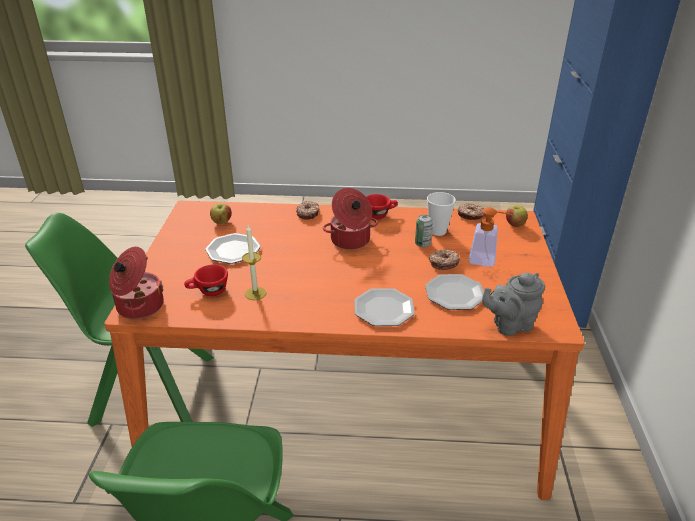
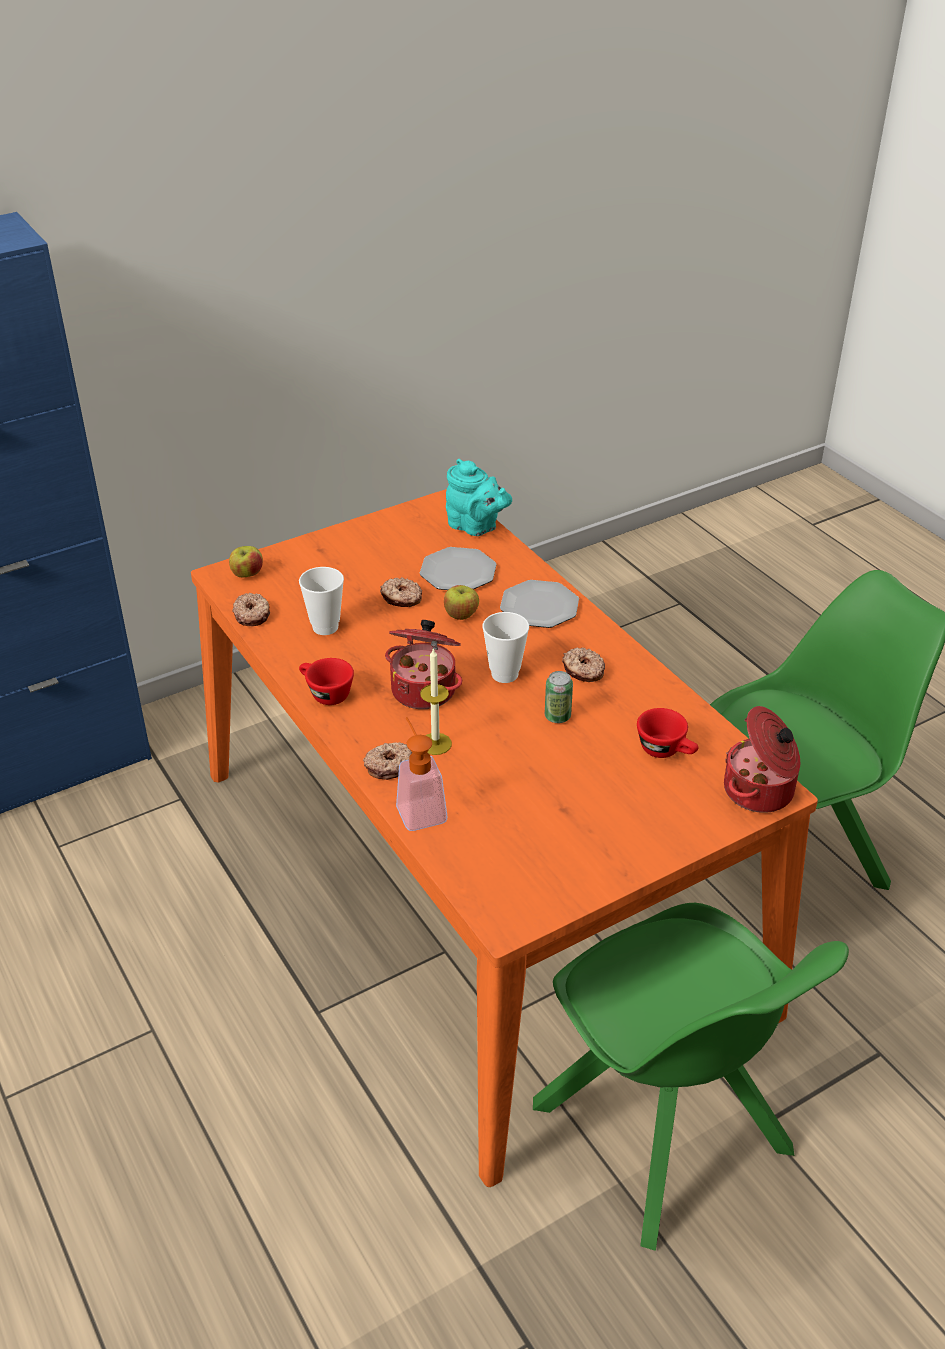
camera: 125 degrees left, 5 degrees up
(222, 222) = (507, 846): apple -> apple (461, 615)
(233, 250) = (564, 785): plate -> none
(255, 293) = (623, 710): candle -> candle (435, 744)
(304, 296) = (583, 671): none -> donut
(333, 268) = (504, 674): none -> cup
(422, 244) = (371, 628): can -> can (557, 716)
(487, 260) = (362, 570): soap dispenser -> soap dispenser (418, 808)
(509, 325) = (475, 527): grey teapot -> turquoise teapot

